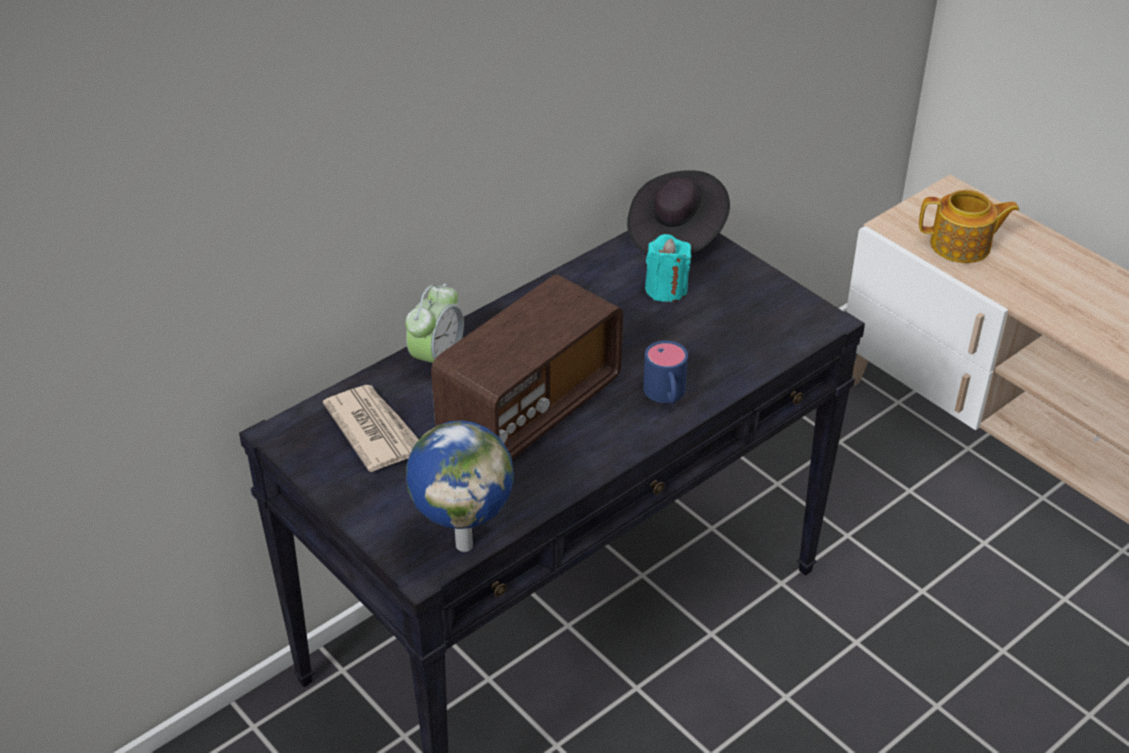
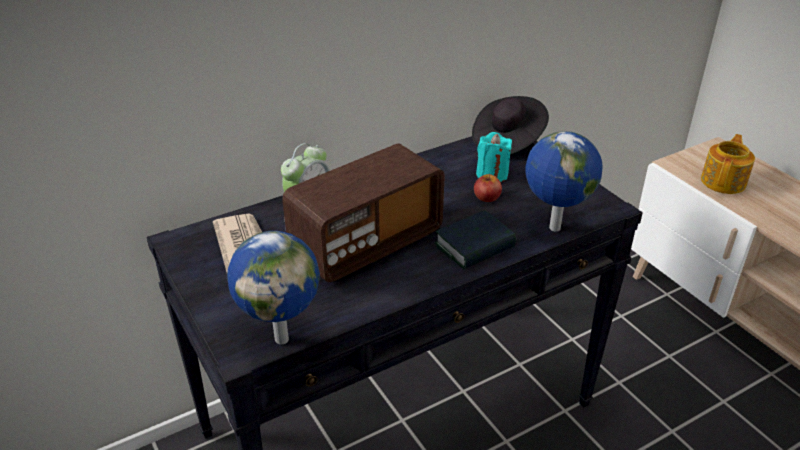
camera: 10 degrees right, 5 degrees down
(666, 323) = (487, 196): none -> apple
(666, 395) = (474, 246): blue mug -> book
(758, 358) = (553, 228): none -> globe
(962, 246) = (724, 181): teapot -> teapot turned 75 degrees counterclockwise

